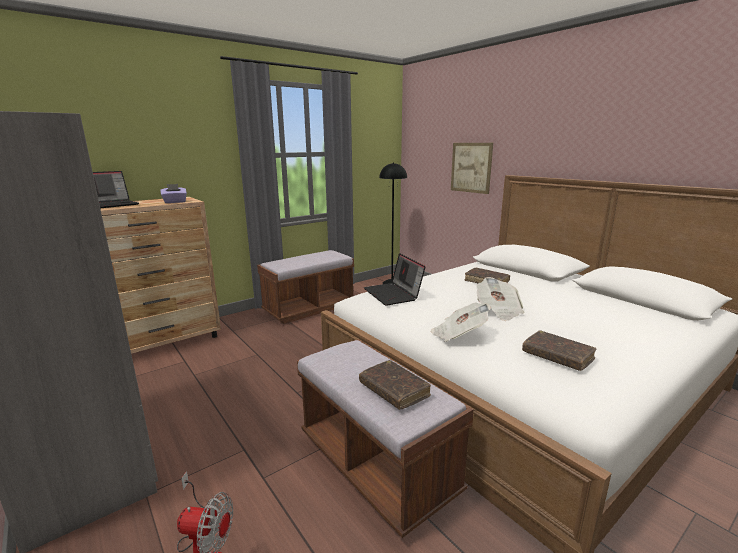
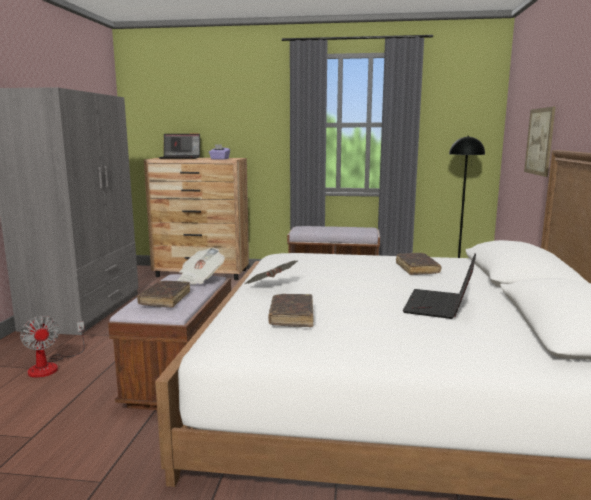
camera: 45 degrees right, 5 degrees down
(393, 294) = (306, 256): laptop -> laptop (439, 306)
(498, 311) = (350, 285): newspaper -> newspaper (199, 279)

